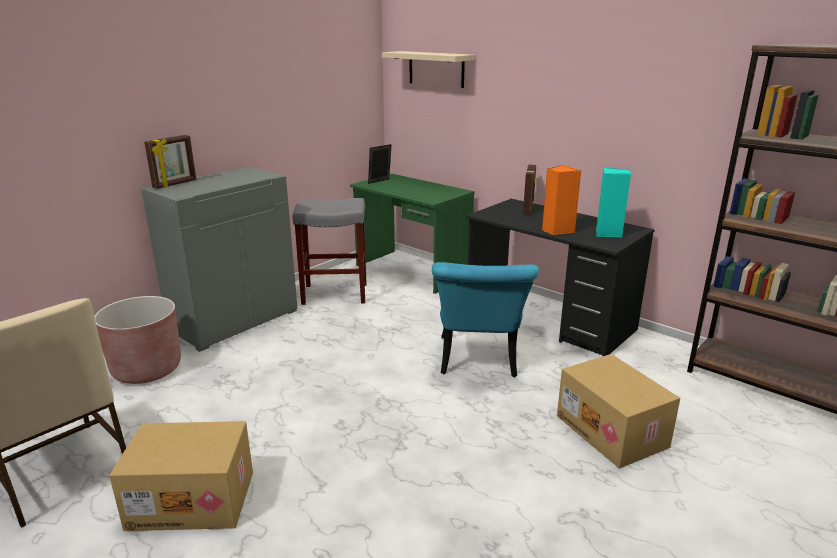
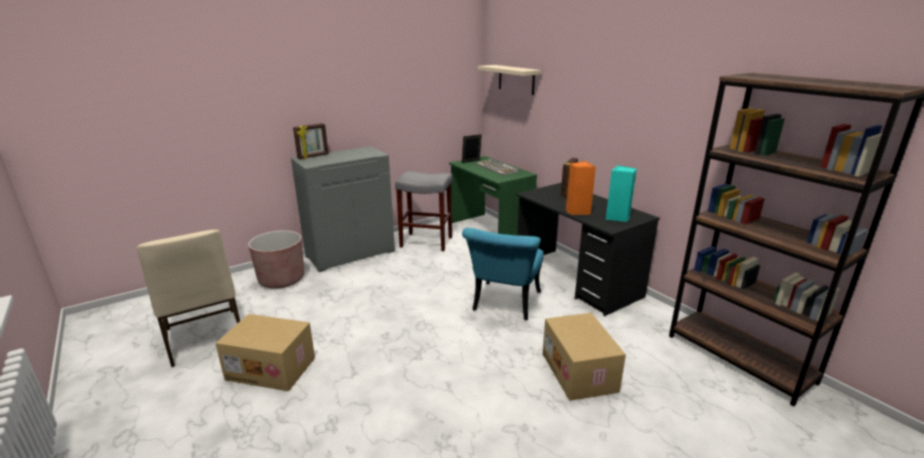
camera: 15 degrees right, 0 degrees up
(419, 187) = (497, 168): none -> keyboard

